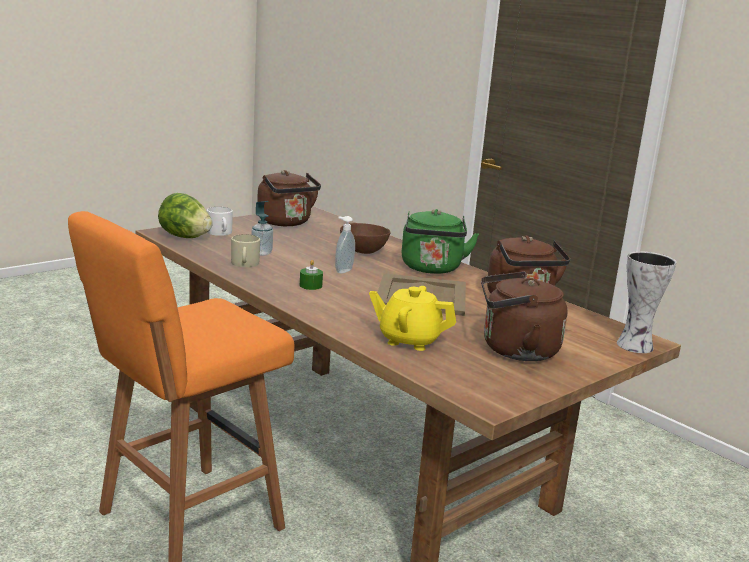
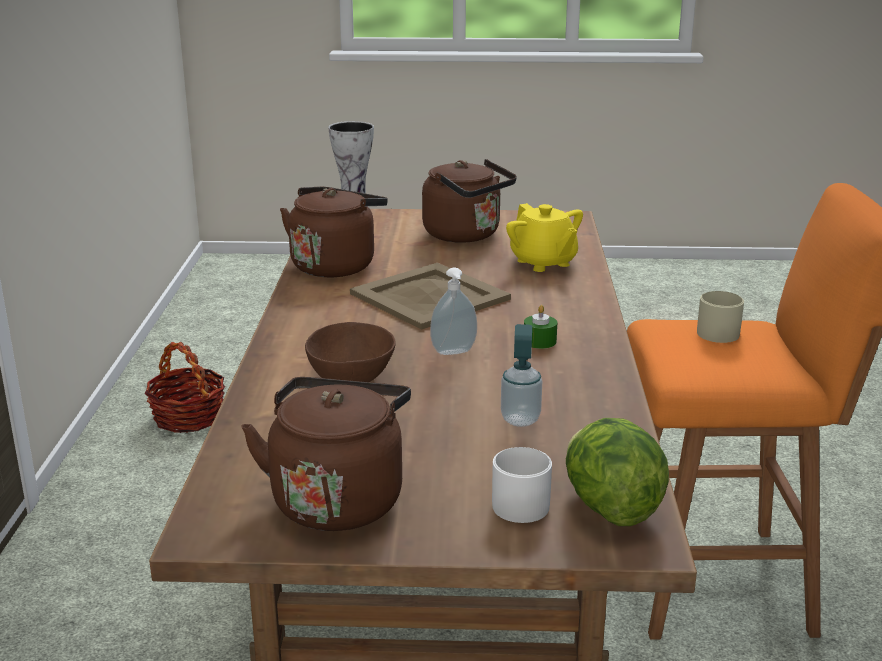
camera: 135 degrees left, 5 degrees up
(245, 264) = (578, 403): beige mug -> beige mug (720, 332)
(431, 269) = (328, 324): green kettle -> none
(676, 480) = (188, 417): none -> basket

